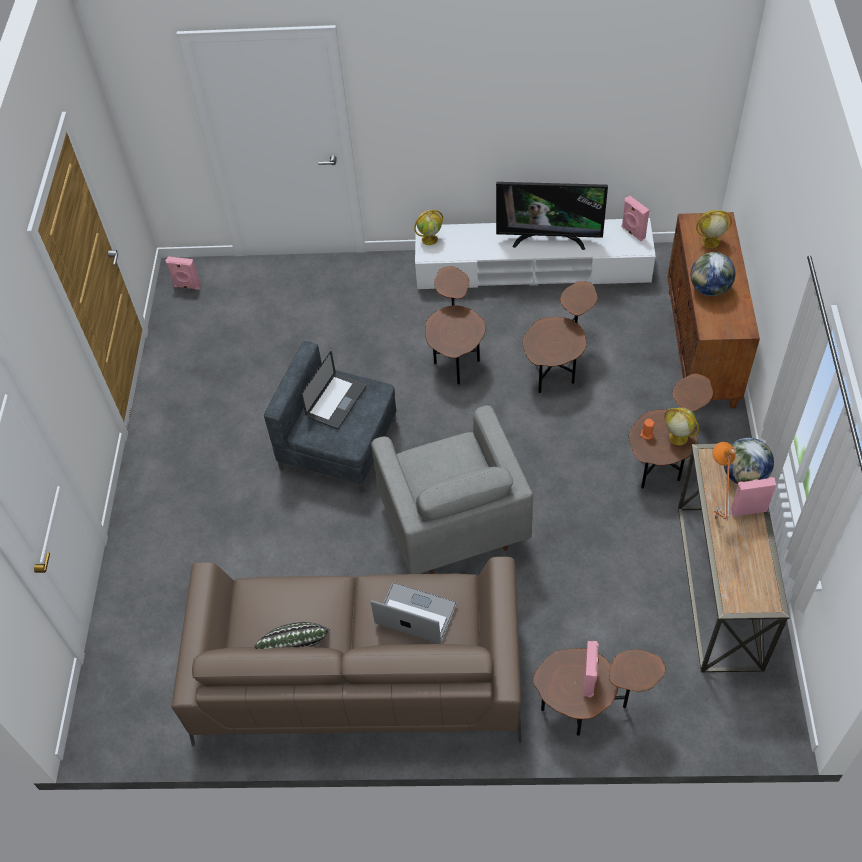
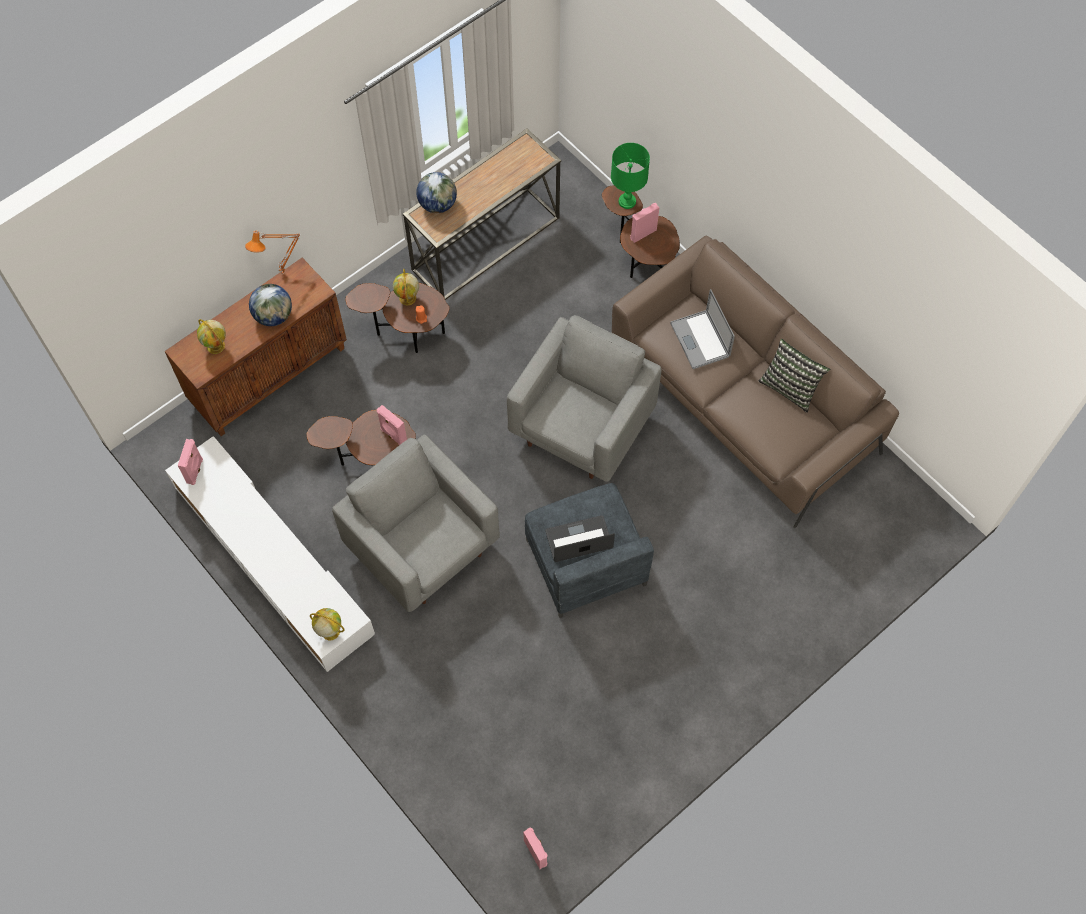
camera: 135 degrees left, 10 degrees up
(455, 354) = (422, 547): brown side table -> grey armchair
(549, 239) = (253, 531): television -> none
(631, 673) = (626, 201): none -> green table lamp
(713, 518) = (488, 202): orange table lamp -> orange table lamp (283, 275)
(748, 509) = (464, 188): pink speaker -> pink speaker (393, 436)

